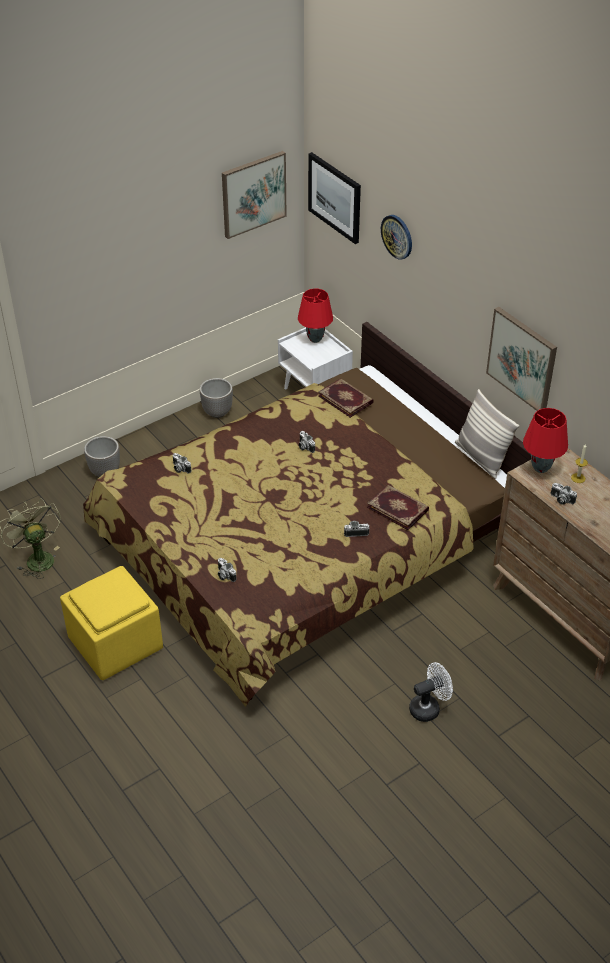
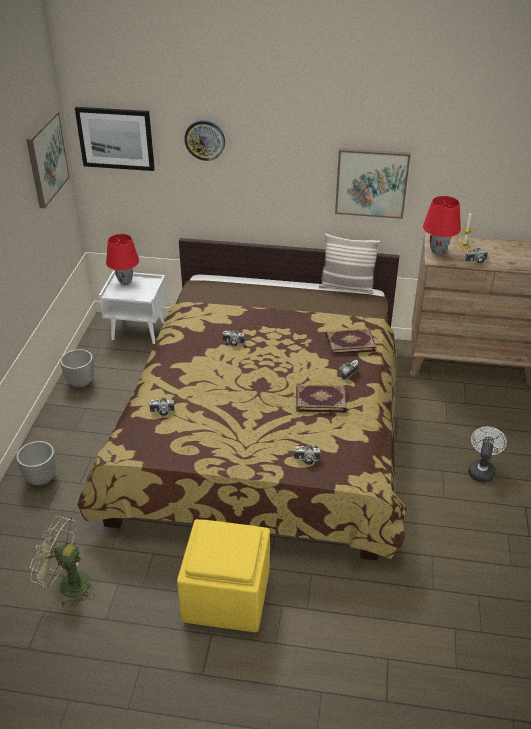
camera: 45 degrees left, 5 degrees down
(346, 399) = (215, 299): book -> book (320, 399)

